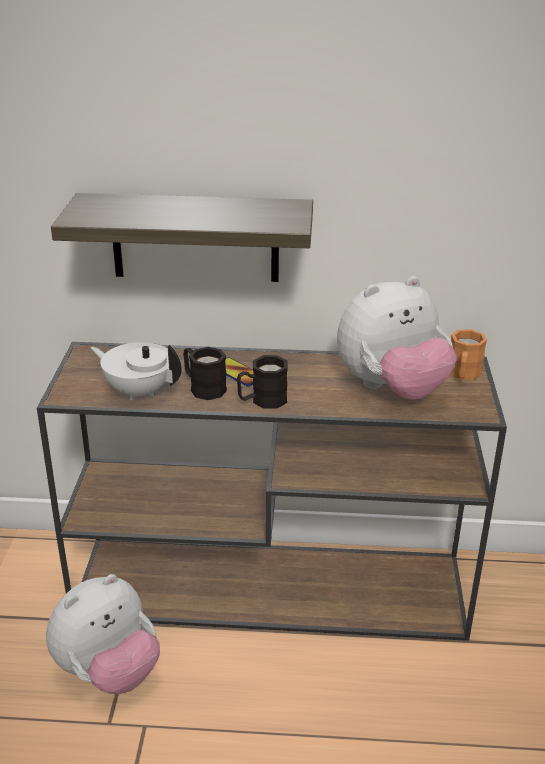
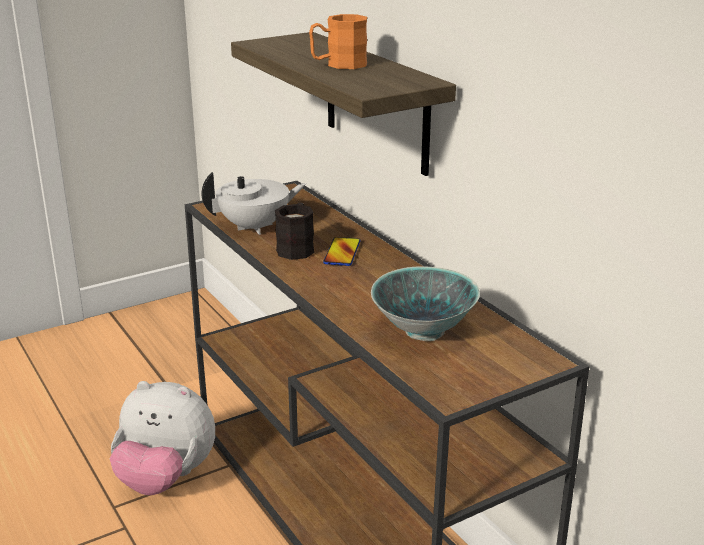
camera: 55 degrees right, 5 degrees down
(139, 391) = (255, 227): white teapot -> white teapot turned 75 degrees clockwise
(262, 400) = (309, 278): black mug -> none
(392, 389) = (424, 331): plush toy -> bowl
(463, 375) = (519, 362): orange mug -> orange mug (338, 65)

